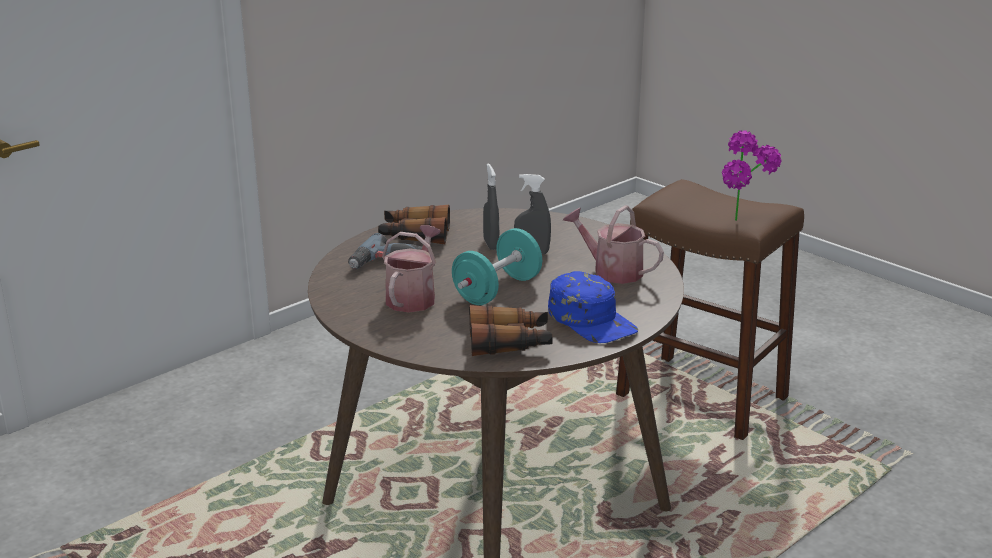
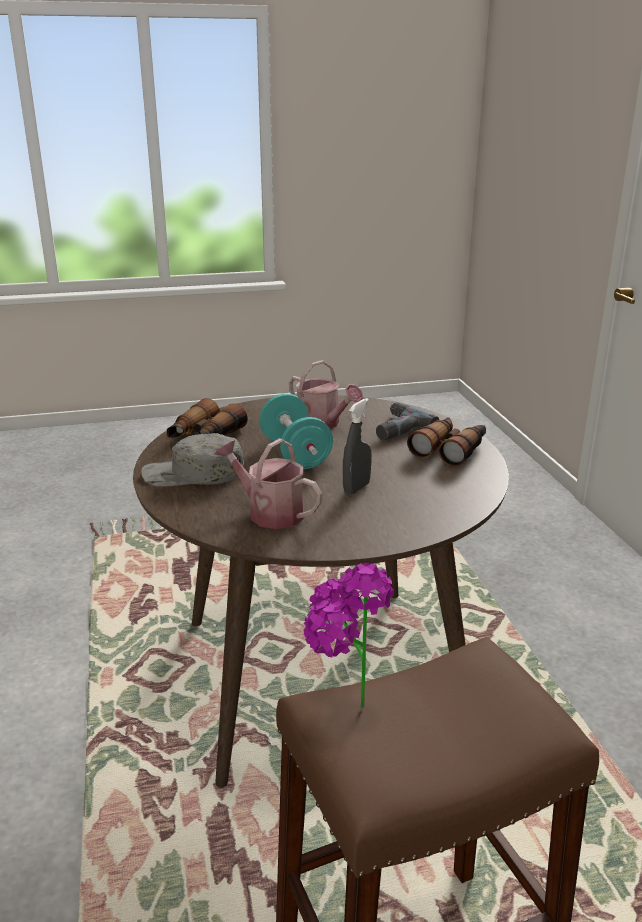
camera: 120 degrees right, 0 degrees up
(491, 244) = (396, 475): grey spray bottle -> none
(592, 320) = (193, 473): blue cap -> grey cap
(611, 271) = (269, 512): watering can -> watering can turned 120 degrees counterclockwise

